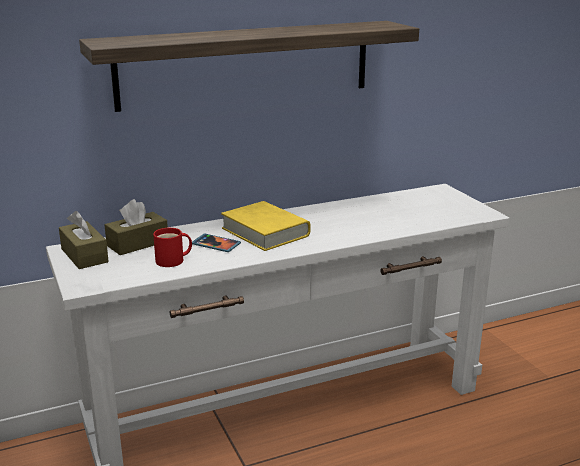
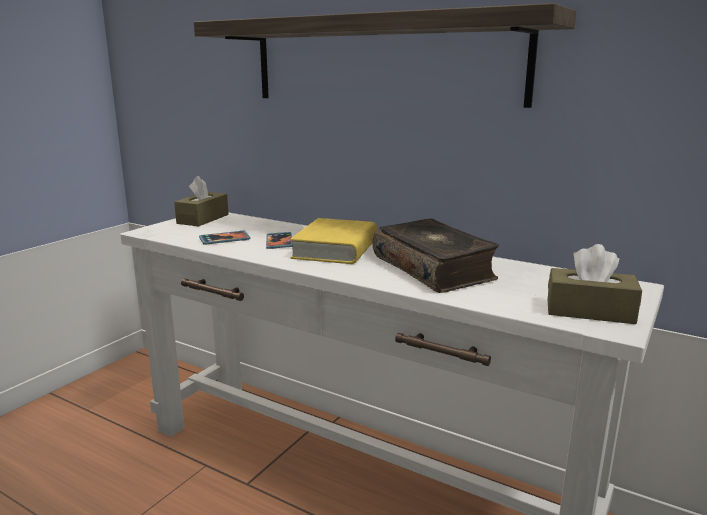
camera: 55 degrees right, 5 degrees down
(137, 243) = (245, 224): brown tissue box -> brown tissue box (589, 311)
(172, 261) = (224, 239): red mug -> phone
(350, 219) = (434, 268): none -> book

